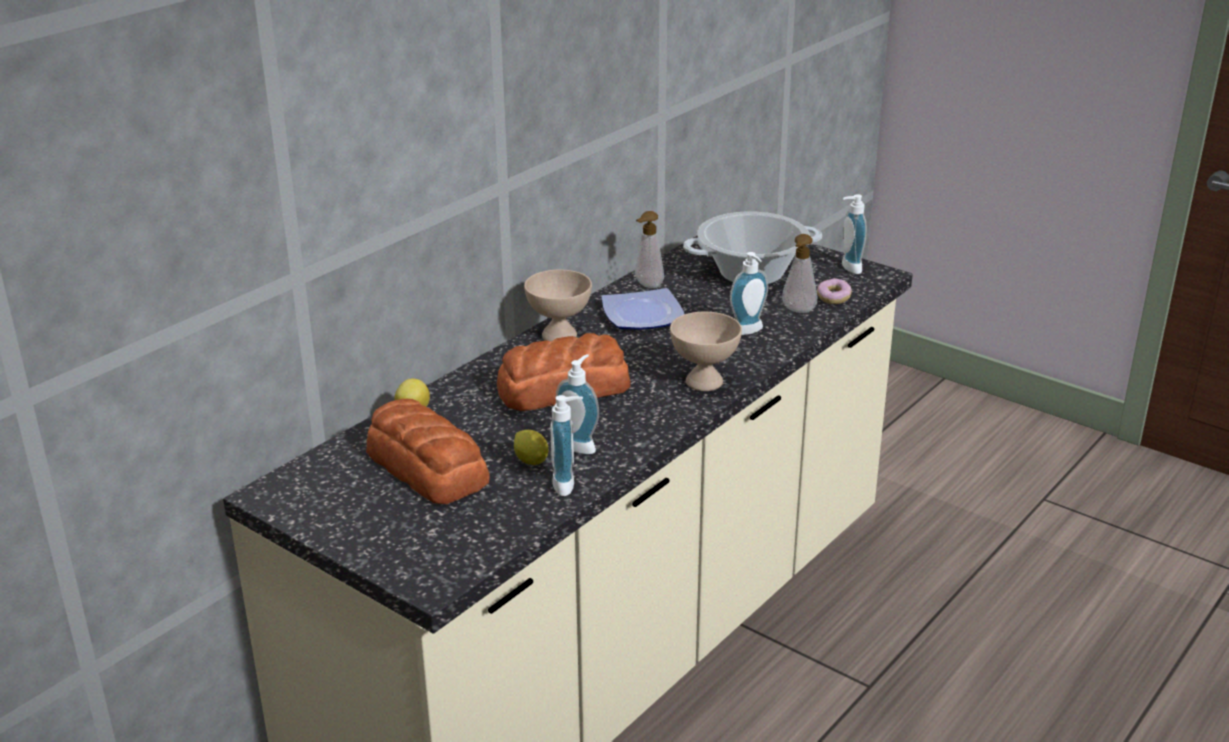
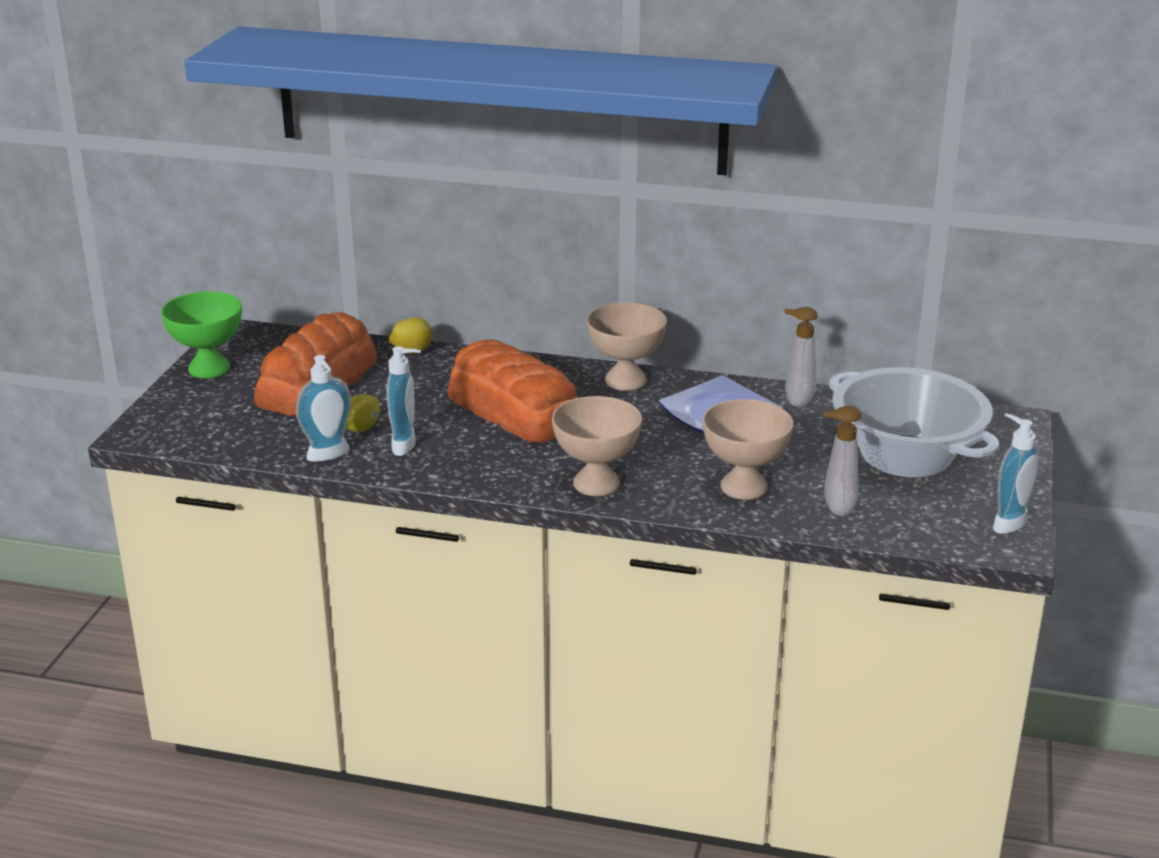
camera: 65 degrees right, 0 degrees up
(335, 520) = (210, 368): none -> green bowl
(422, 151) = (498, 100): none -> blue shelf
(749, 332) = (745, 487): soap dispenser -> beige bowl
(833, 298) = (900, 527): donut -> none

